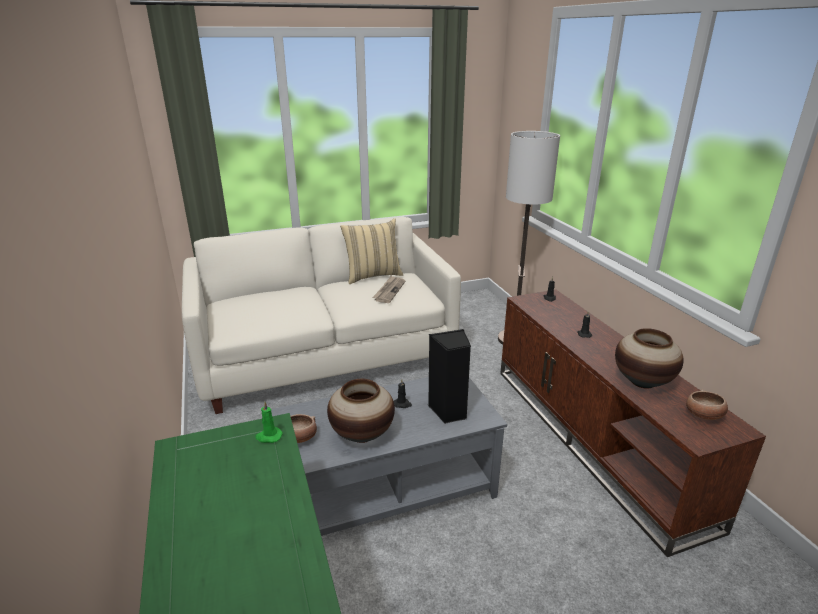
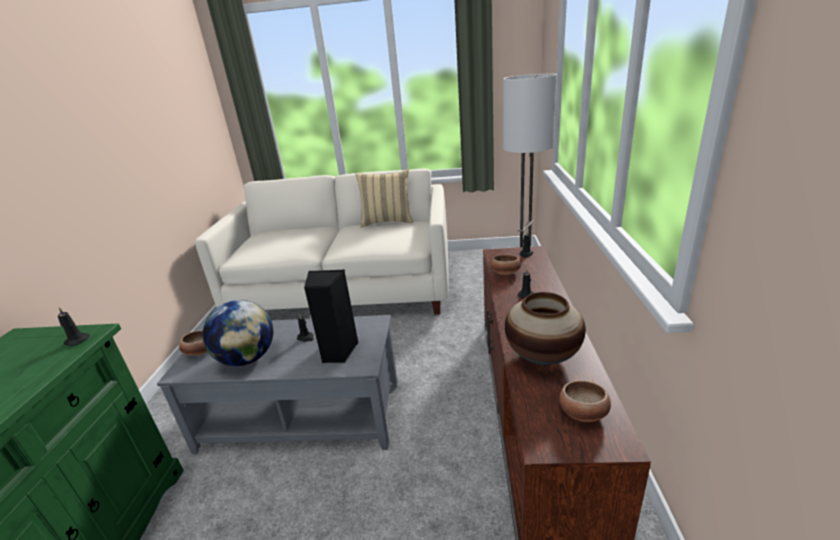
camera: 25 degrees right, 0 degrees up
(268, 436) = (76, 340): green candle -> black candle
(362, 434) = (247, 358): vase -> globe
(389, 291) = (385, 235): newspaper -> none
(549, 317) = (505, 273): none -> bowl

